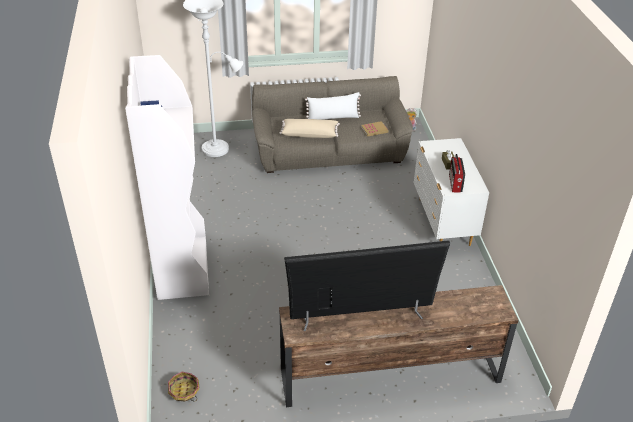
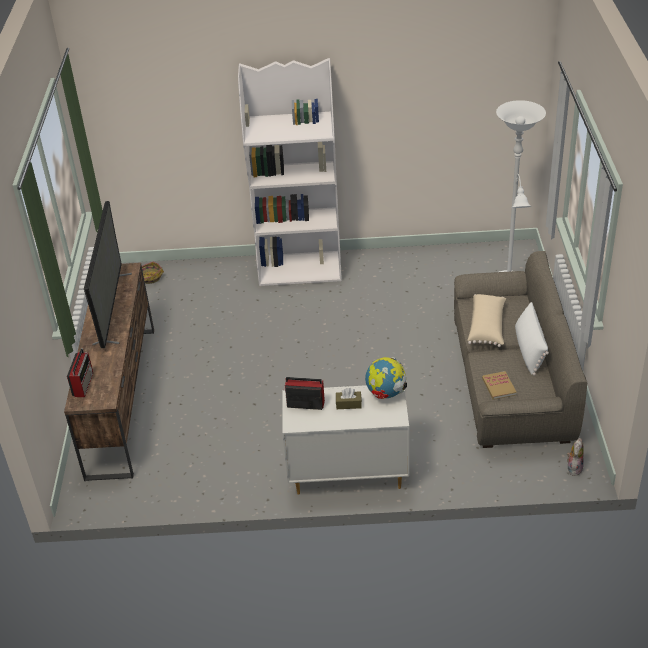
camera: 100 degrees right, 0 degrees up
(432, 148) = (386, 393): none -> globe
(478, 313) = (83, 384): none -> radio

